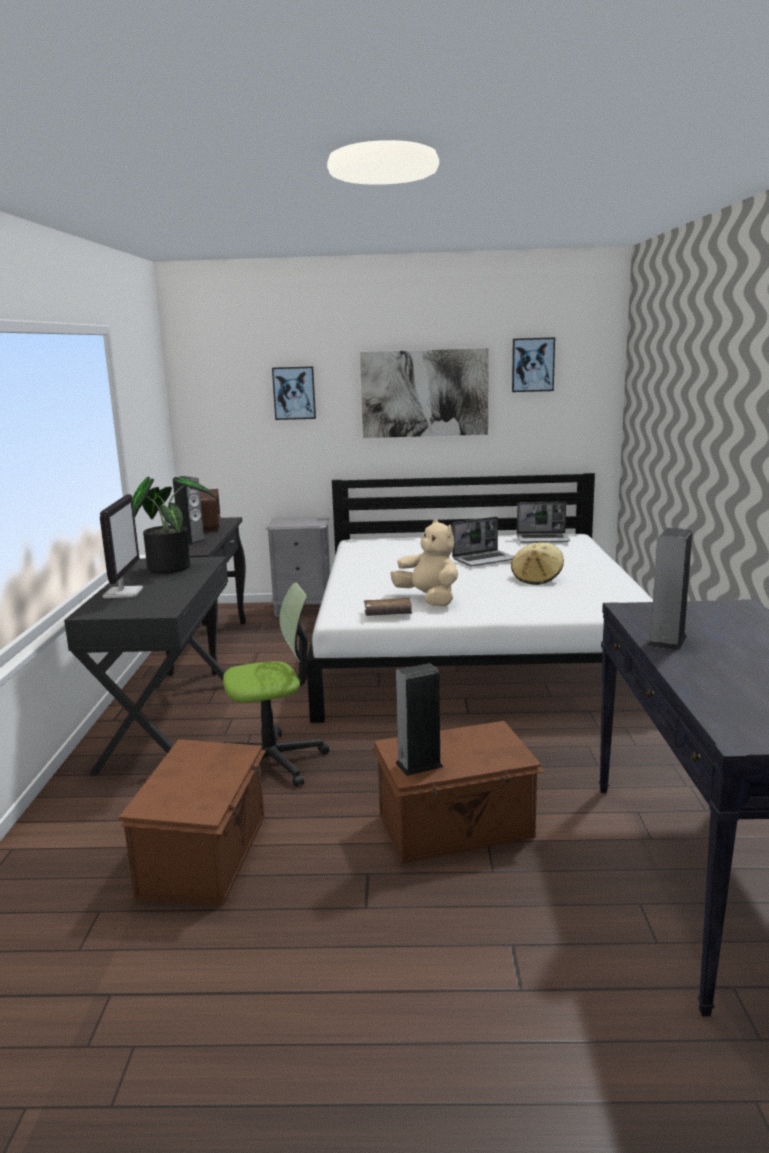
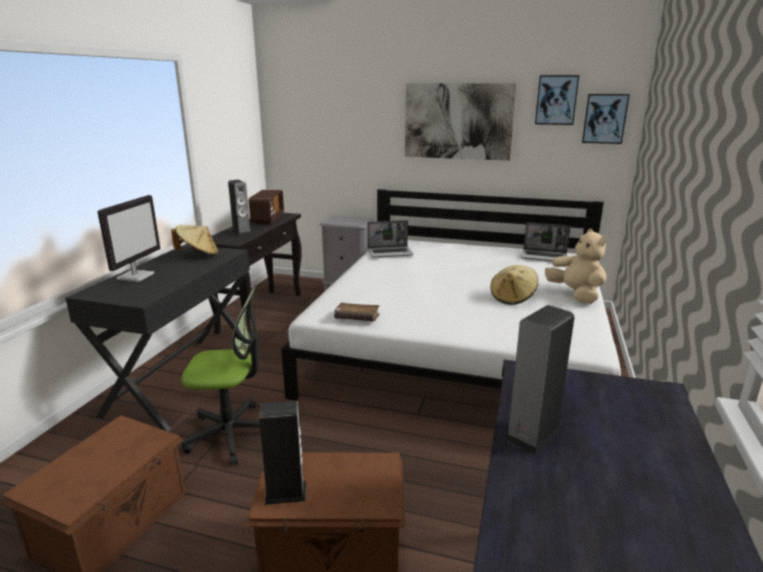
camera: 15 degrees right, 5 degrees up
(171, 566) = (198, 254): potted plant -> beige hat
(294, 393) = (353, 116): picture -> picture (604, 118)
(429, 599) = (403, 307): beige plush toy -> beige plush toy (575, 295)
(484, 559) = (479, 271): laptop -> laptop (390, 253)

